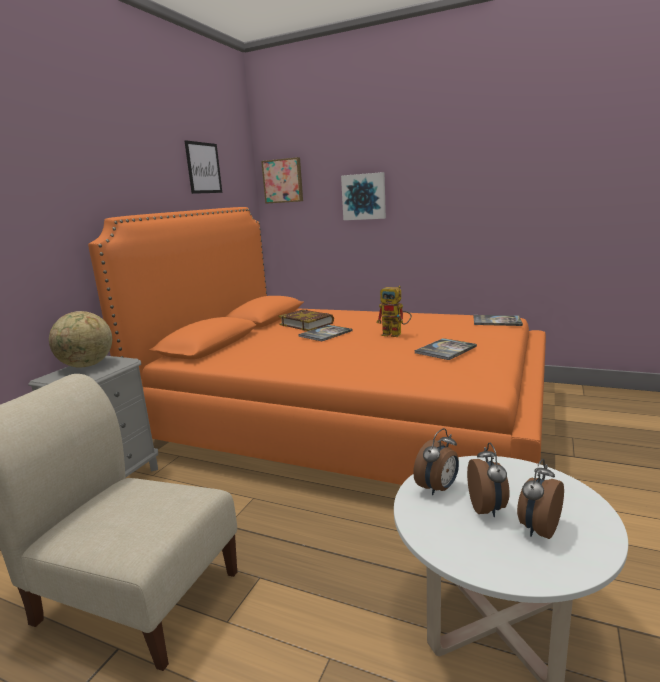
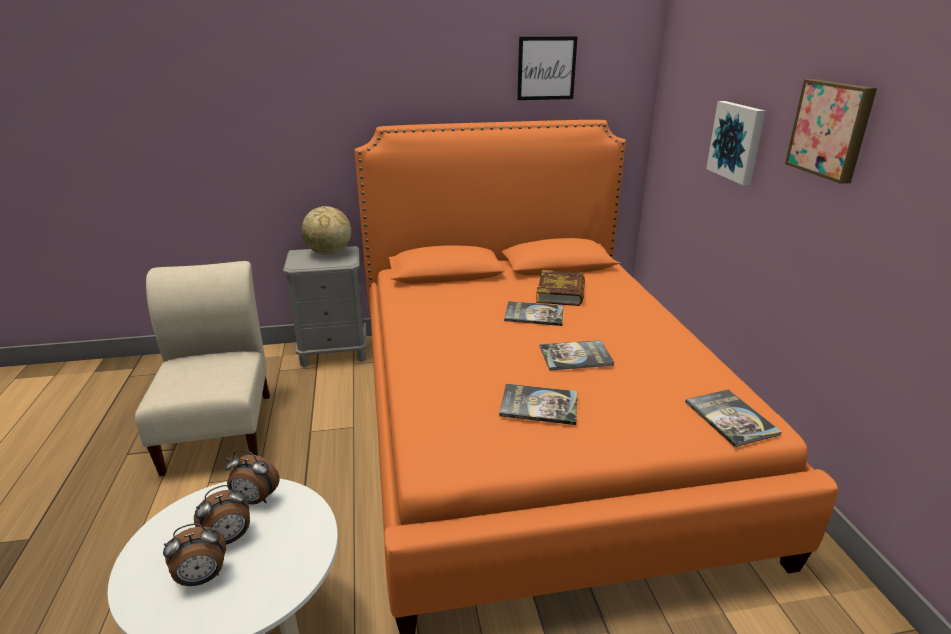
camera: 55 degrees right, 10 degrees up
(283, 181) = (675, 89): picture -> picture (831, 129)
(396, 334) = (575, 356): toy robot -> book
(537, 529) = (202, 578): alarm clock -> alarm clock turned 150 degrees clockwise

